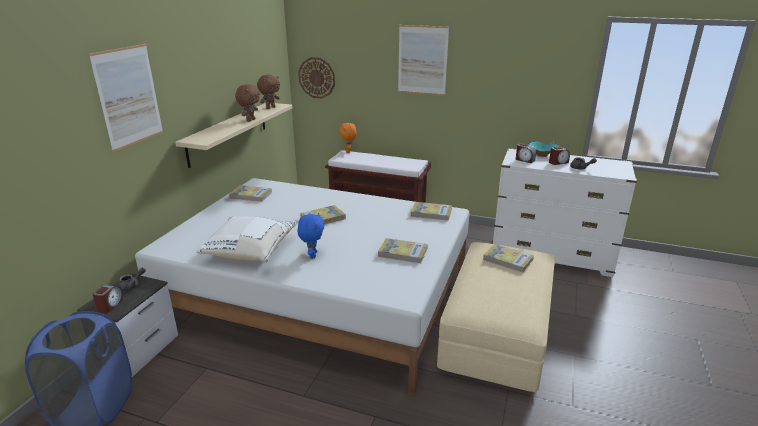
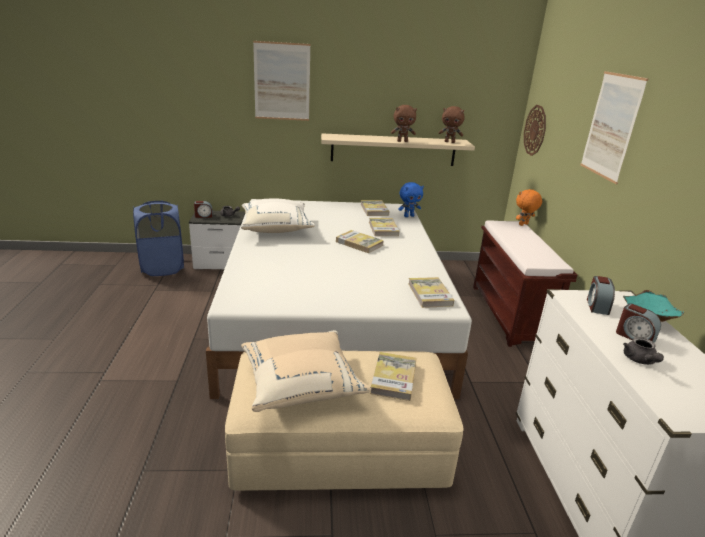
camera: 65 degrees right, 0 degrees up
(312, 255) = (286, 251): blue plush toy -> blue plush toy (408, 216)
(402, 253) = (320, 290): book -> book (383, 229)
(507, 297) = (301, 385): none -> beige pillow

